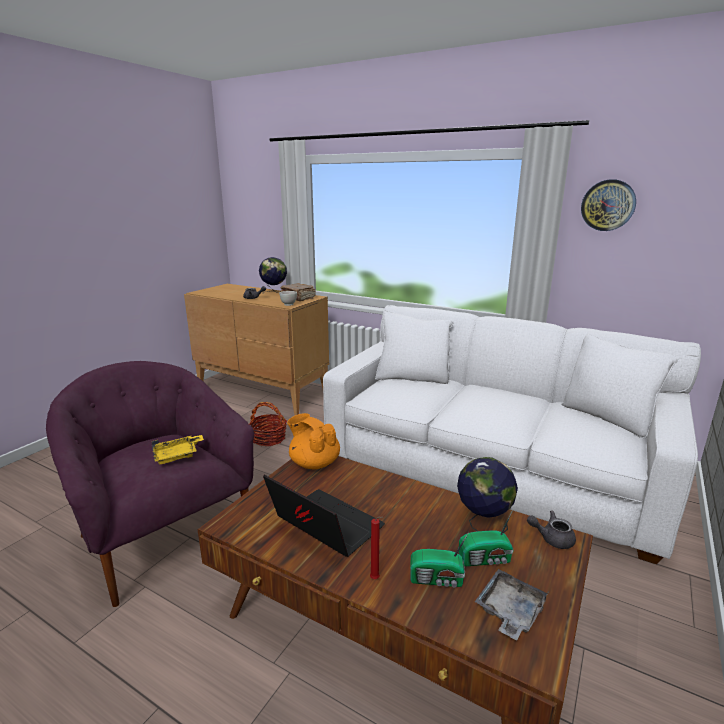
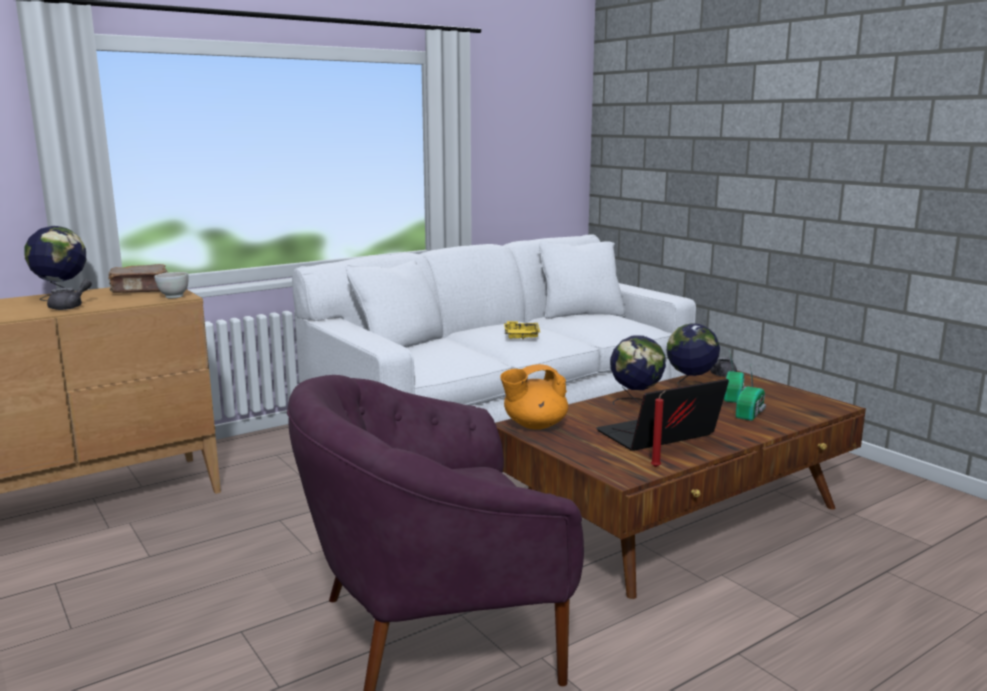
camera: 65 degrees left, 5 degrees down
(177, 455) = (469, 473): yellow tray -> yellow tray (521, 336)
(269, 438) = (259, 523): basket -> none
(376, 579) = (742, 430): red candle -> red candle (657, 467)
(405, 499) = (636, 403): none -> globe
(509, 611) = (791, 402): grey tray -> none
(608, 205) = (493, 115): wall clock -> none

